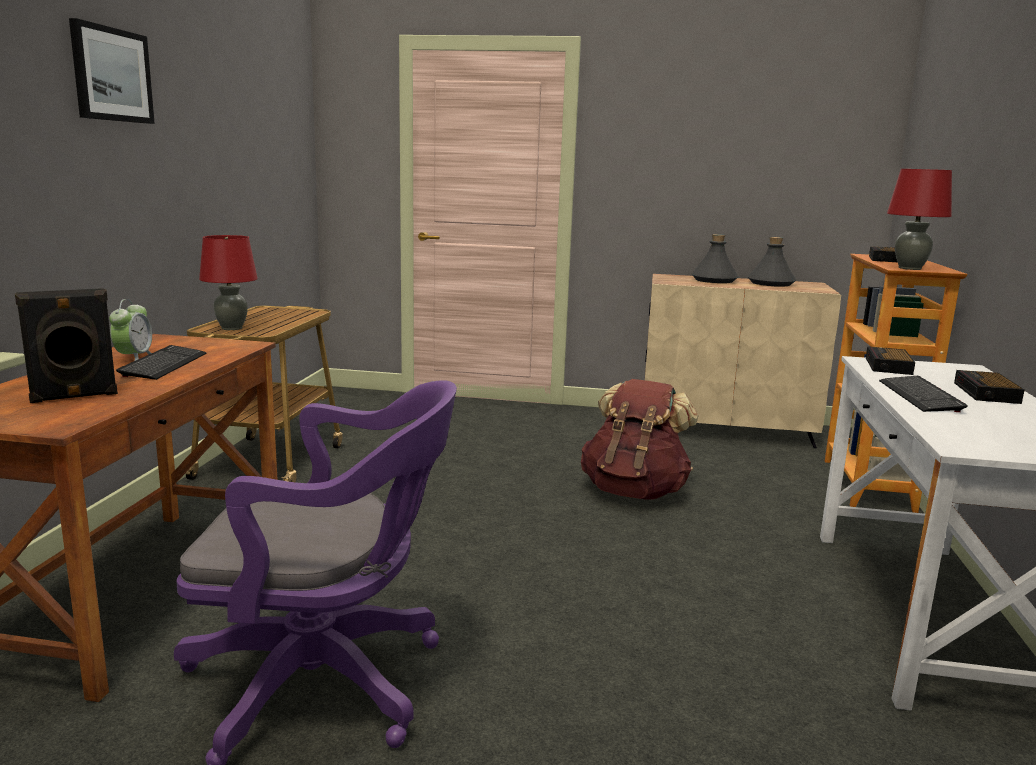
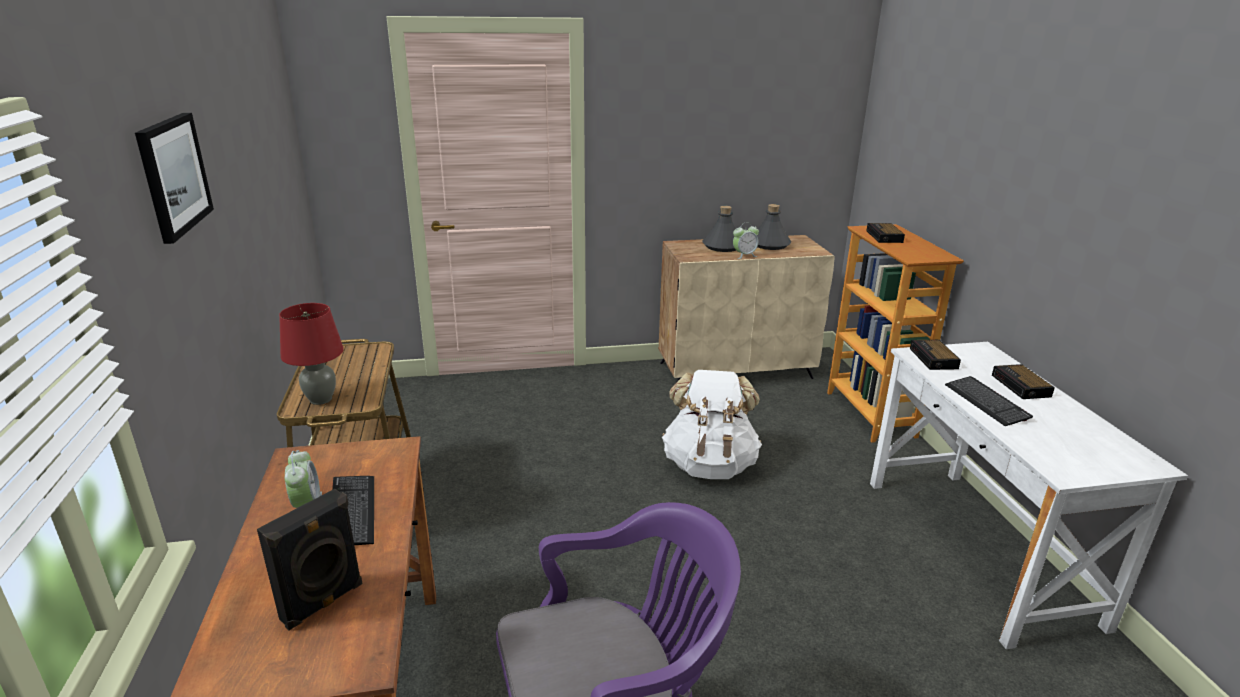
camera: 20 degrees left, 10 degrees up
(634, 491) = (709, 465): brown backpack -> white backpack
(731, 286) = (744, 255): none -> alarm clock
(909, 268) = (919, 257): red table lamp -> none

